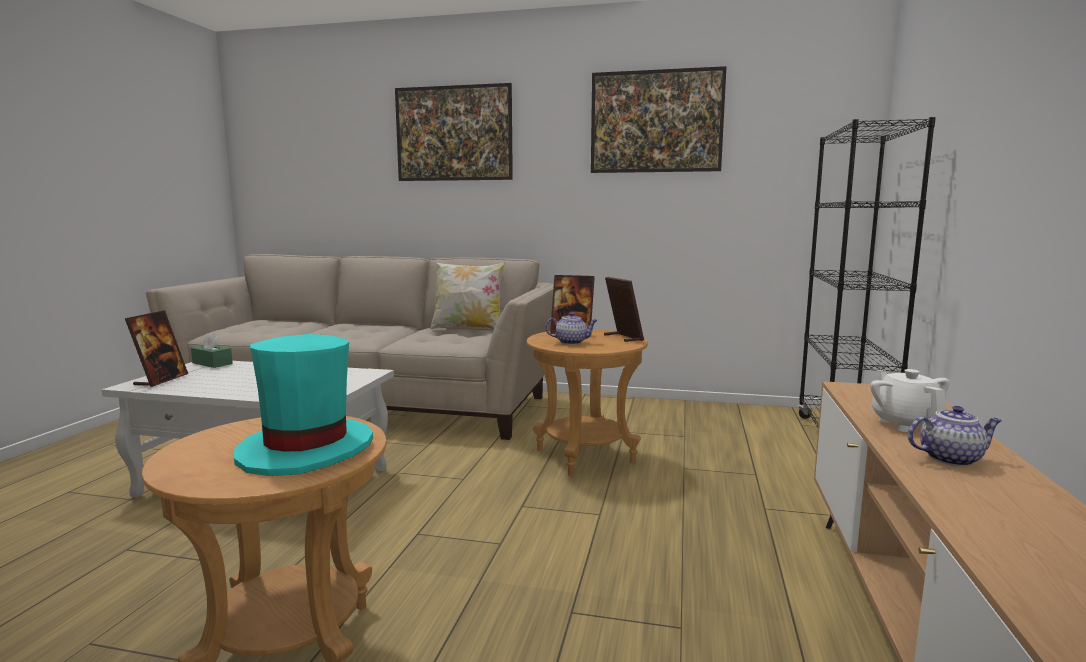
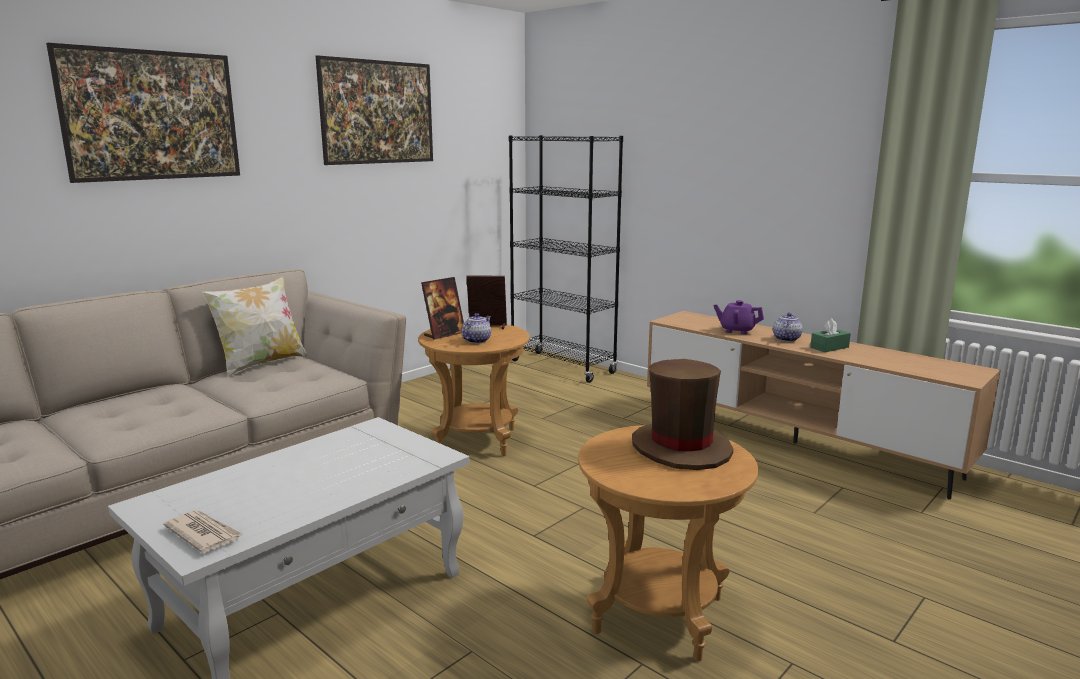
camera: 60 degrees left, 5 degrees up
(161, 380) = (203, 533): picture frame -> newspaper
(212, 363) = (160, 500): green tissue box -> green tissue box (829, 347)
(306, 449) = (681, 448): turquoise hat -> brown hat
(905, 424) = (737, 331): white teapot -> purple teapot

